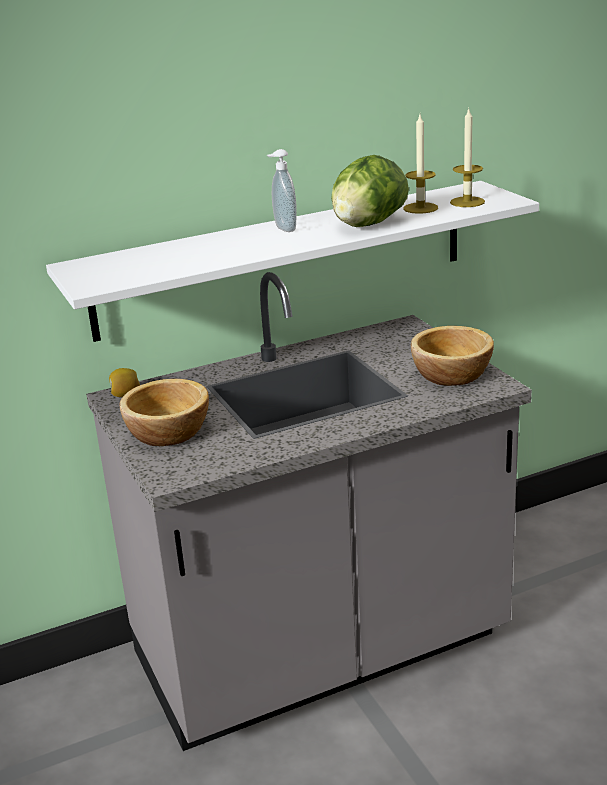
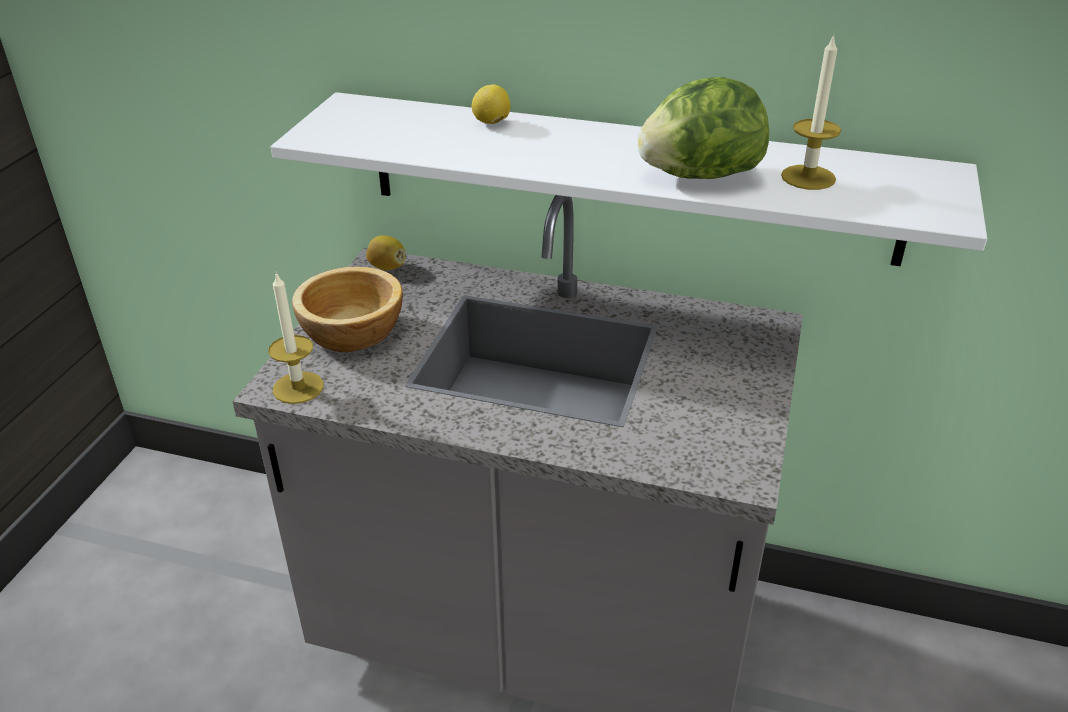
camera: 40 degrees right, 10 degrees up
(197, 243) = (492, 123): none -> lemon
(283, 229) = (603, 141): soap dispenser -> none
(452, 375) = (714, 427): bowl -> none
(467, 202) = (885, 193): candle -> candle (298, 387)

